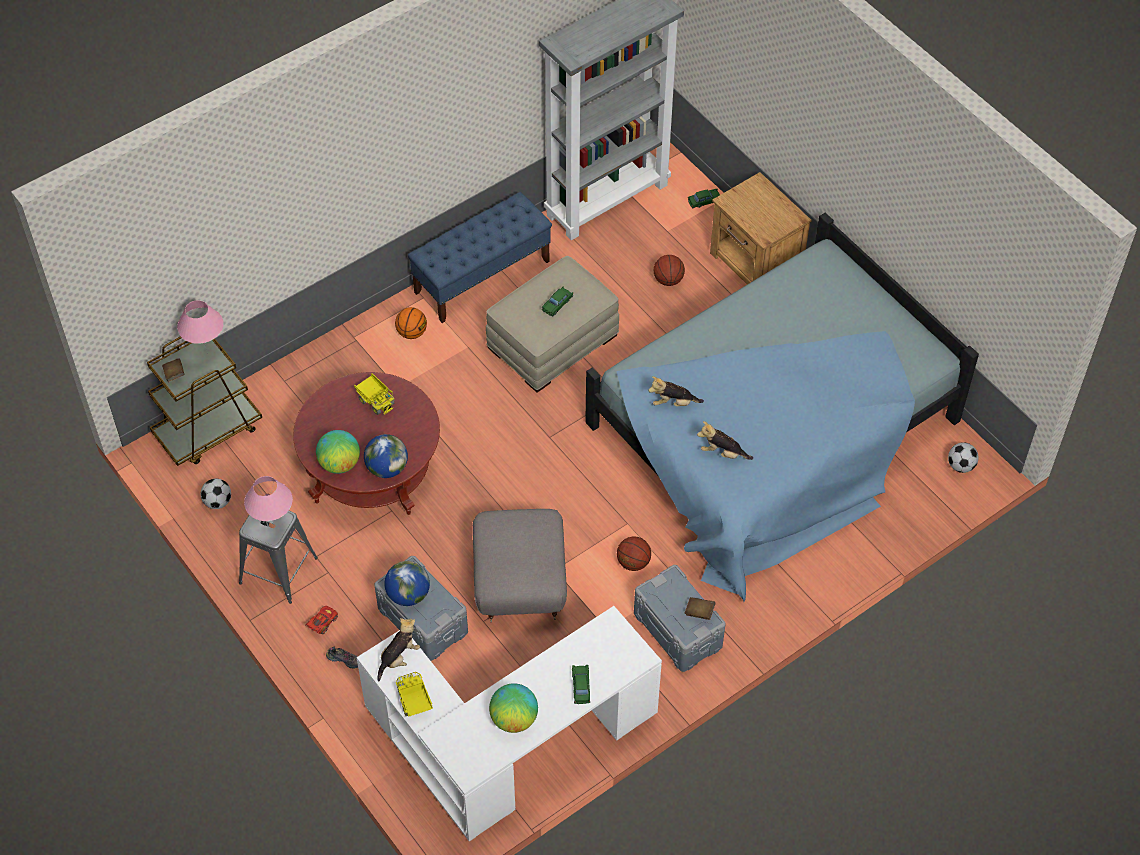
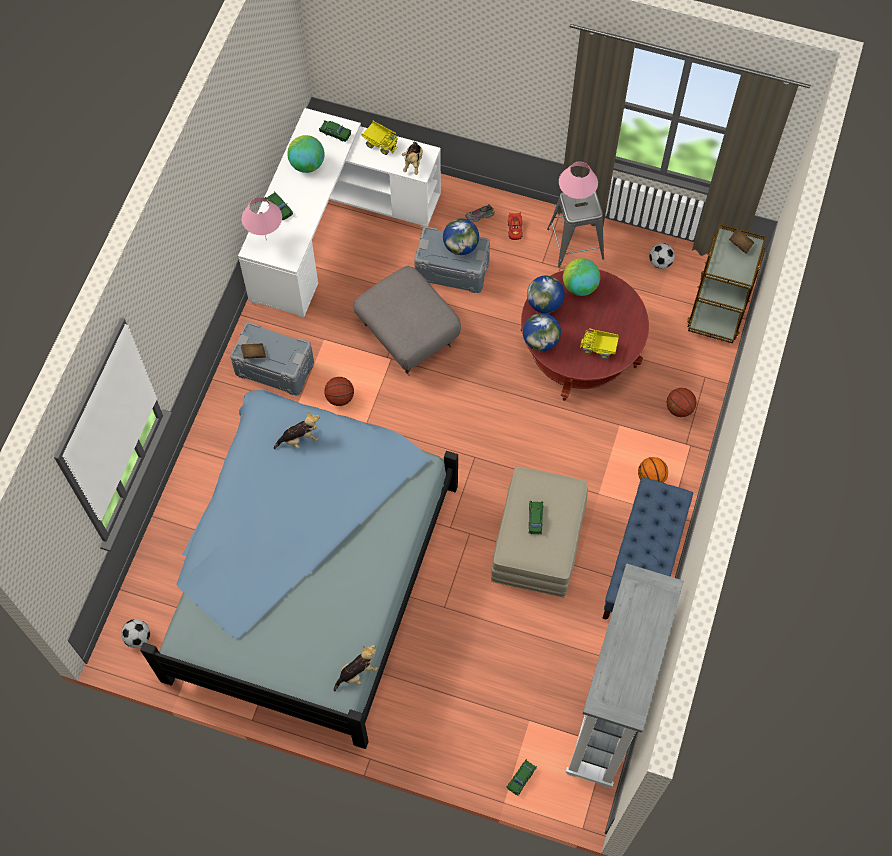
camera: 145 degrees right, 10 degrees up
(207, 353) = (734, 273): pink table lamp -> pink table lamp (266, 240)
(422, 438) = (540, 341): none -> globe
(455, 738) = (335, 133): none -> green toy car
(668, 280) = (490, 666): basketball -> basketball (679, 408)
(673, 403) = (366, 458): plush toy -> plush toy (357, 673)
(756, 263) = (429, 736): brown nightstand -> none

